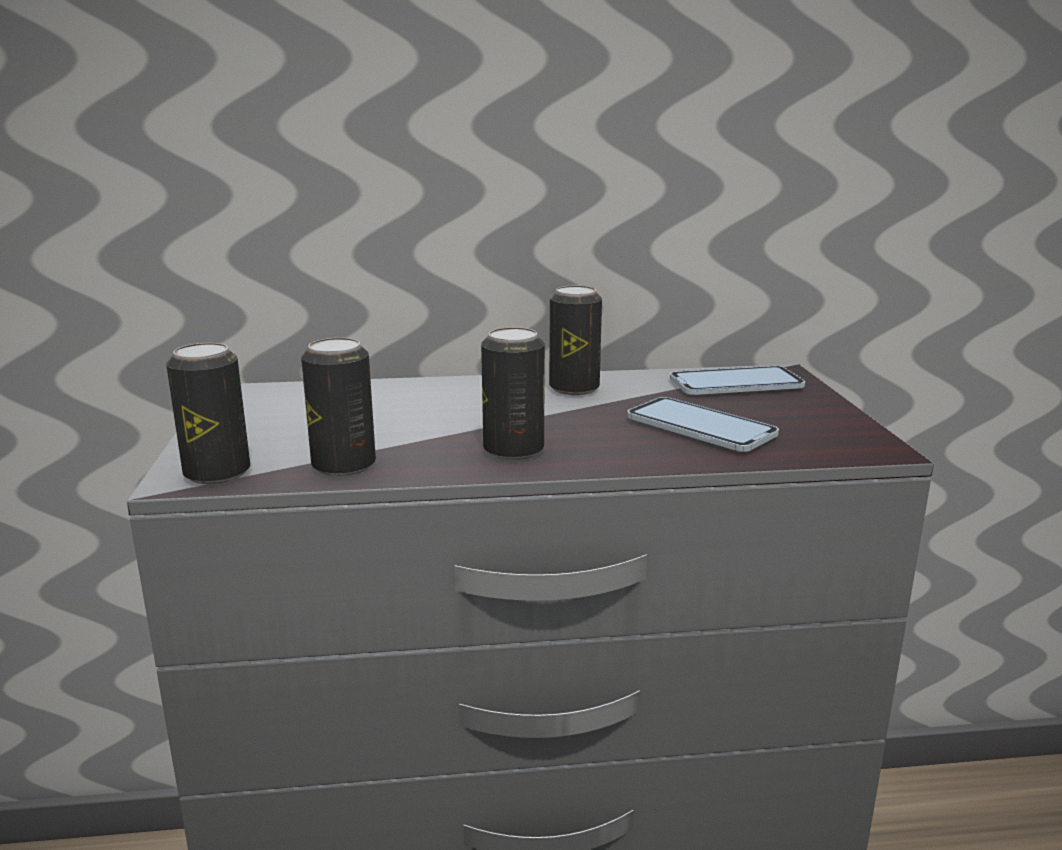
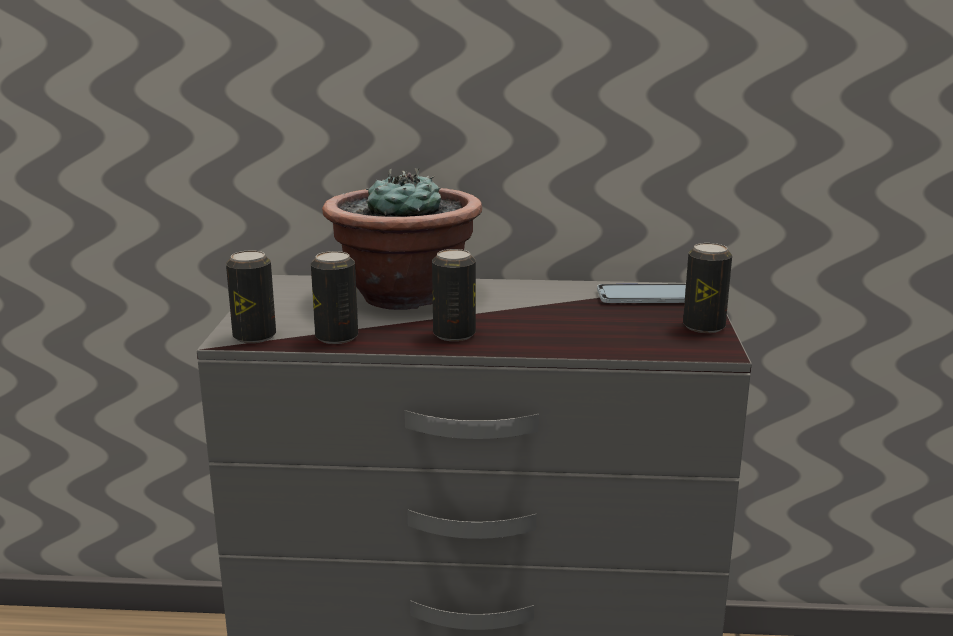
camera: 10 degrees right, 0 degrees up
(420, 401) = (404, 296): none -> potted plant
(574, 388) = (520, 293): can -> can (703, 327)
(700, 428) = (596, 327): phone -> none

